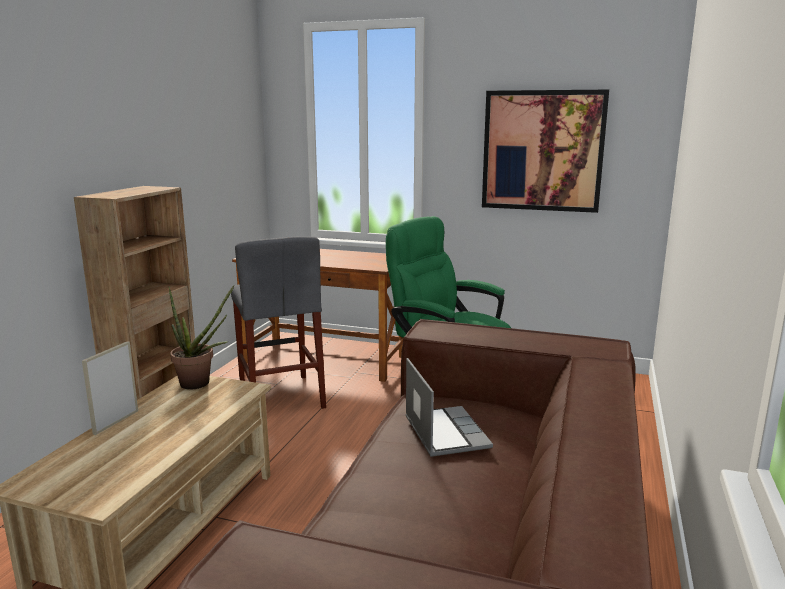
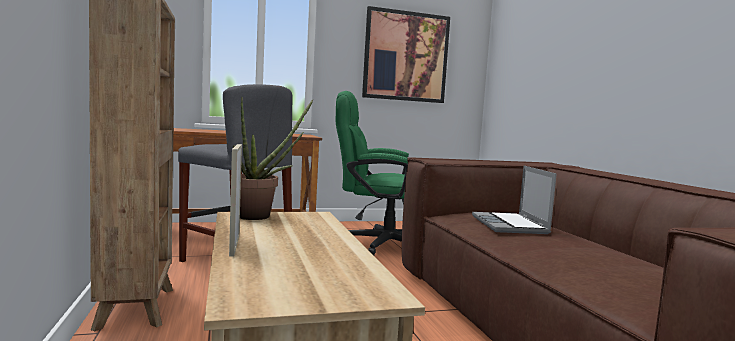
camera: 35 degrees left, 10 degrees down
(444, 432) = (510, 225): laptop -> laptop turned 135 degrees counterclockwise

